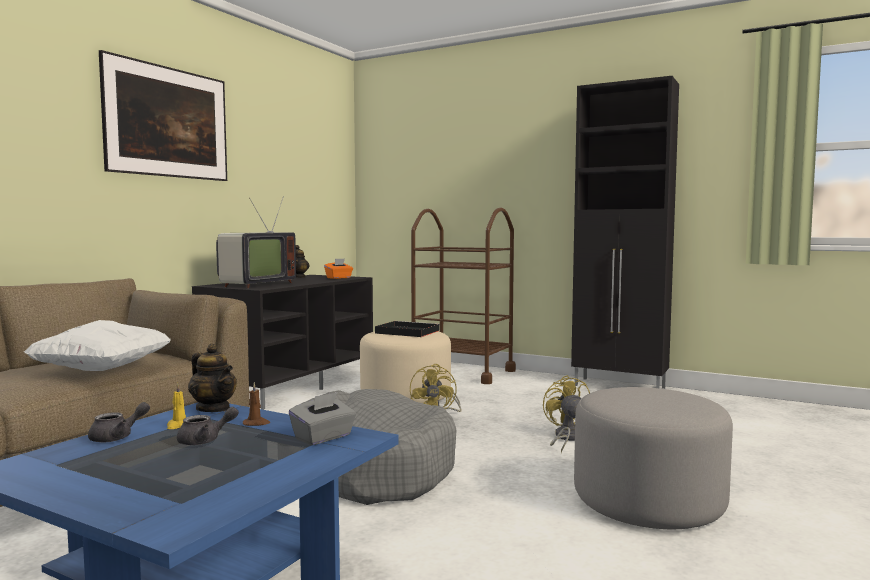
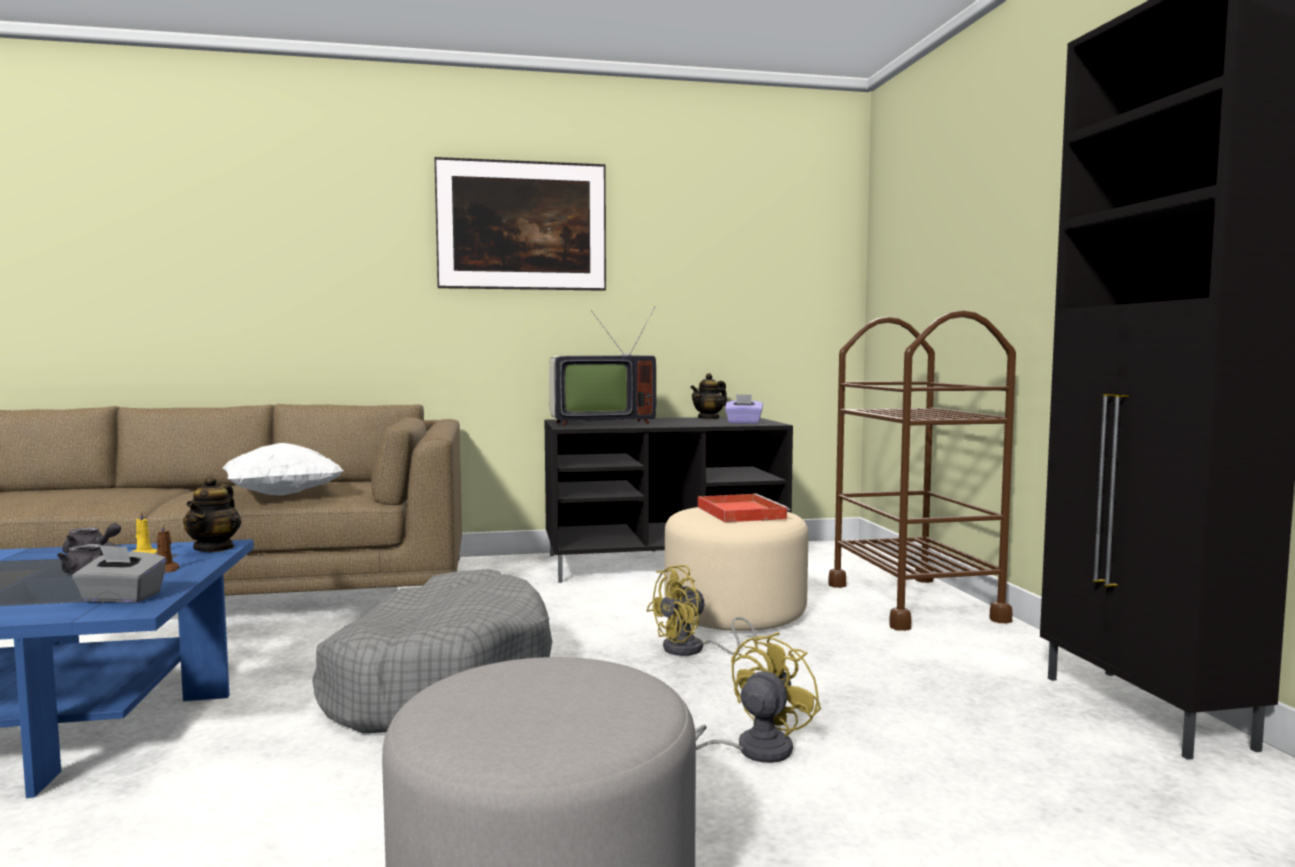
camera: 50 degrees right, 0 degrees up
(339, 278) = (743, 422): orange tissue box -> purple tissue box
(406, 332) = (739, 512): black tray -> red tray

